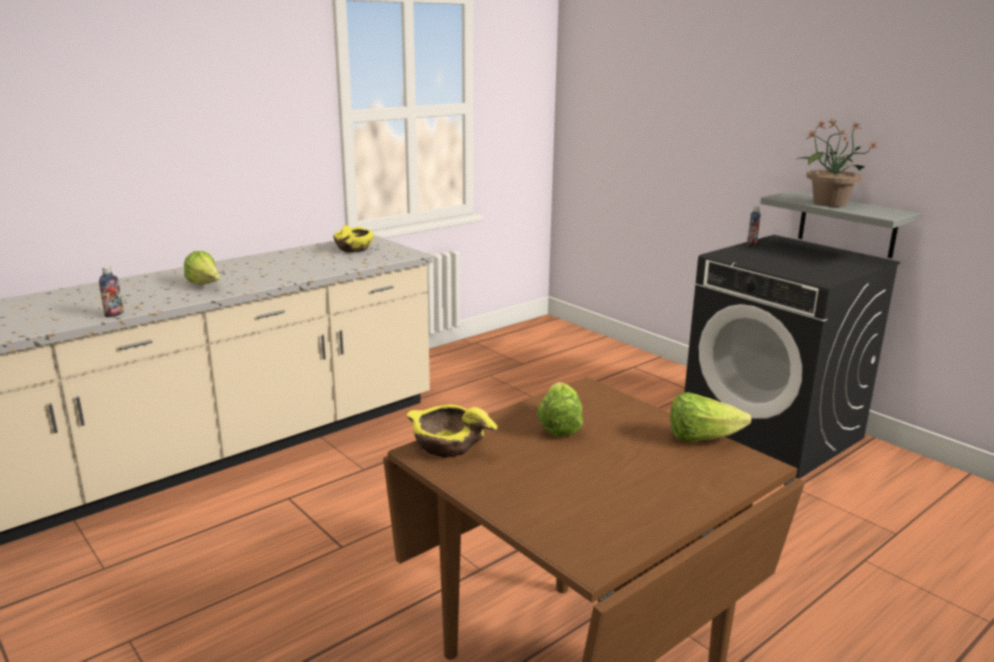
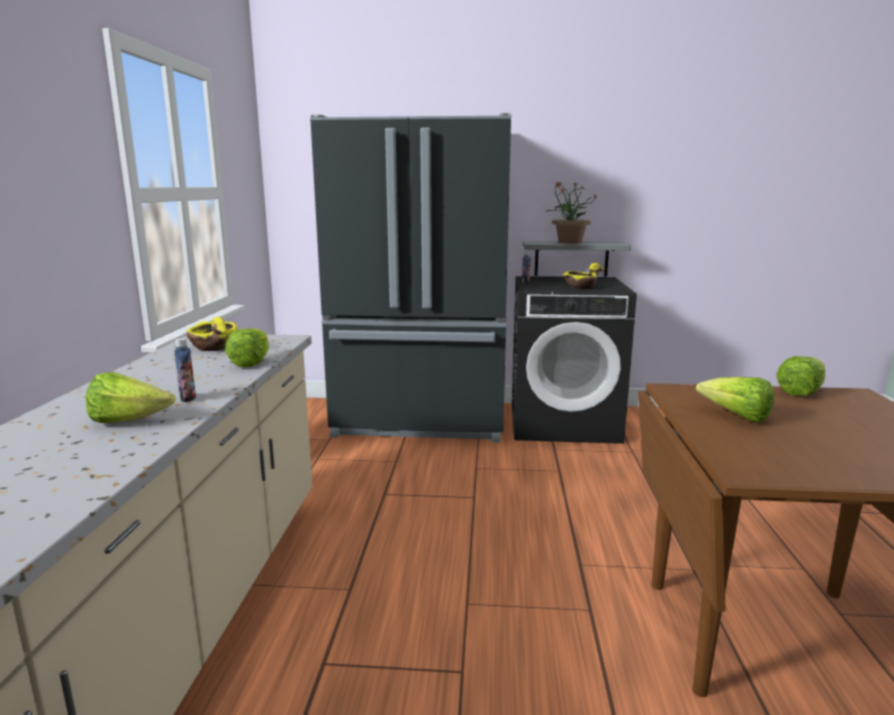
camera: 45 degrees left, 5 degrees down
(114, 314) = (82, 496): bottle -> bottle (188, 398)
(341, 266) = (251, 362): none -> lettuce
(447, 446) = (741, 461): yellow bowl -> yellow bowl (580, 287)
(625, 377) = (421, 421): none -> black fridge

